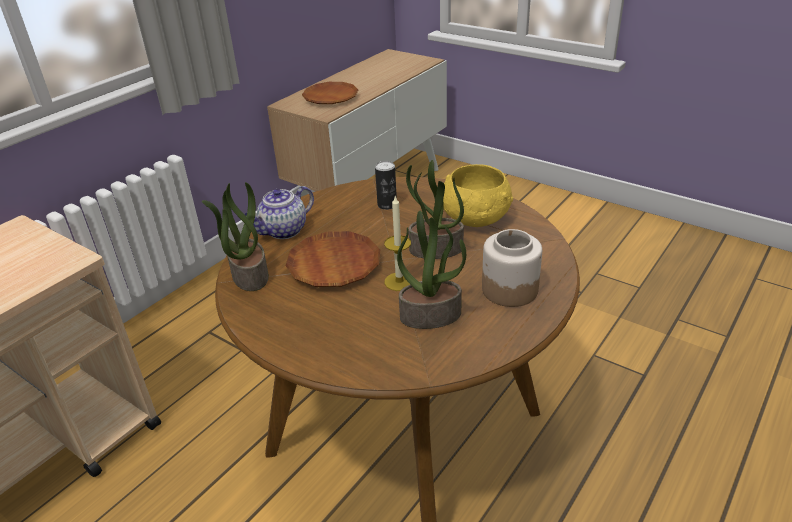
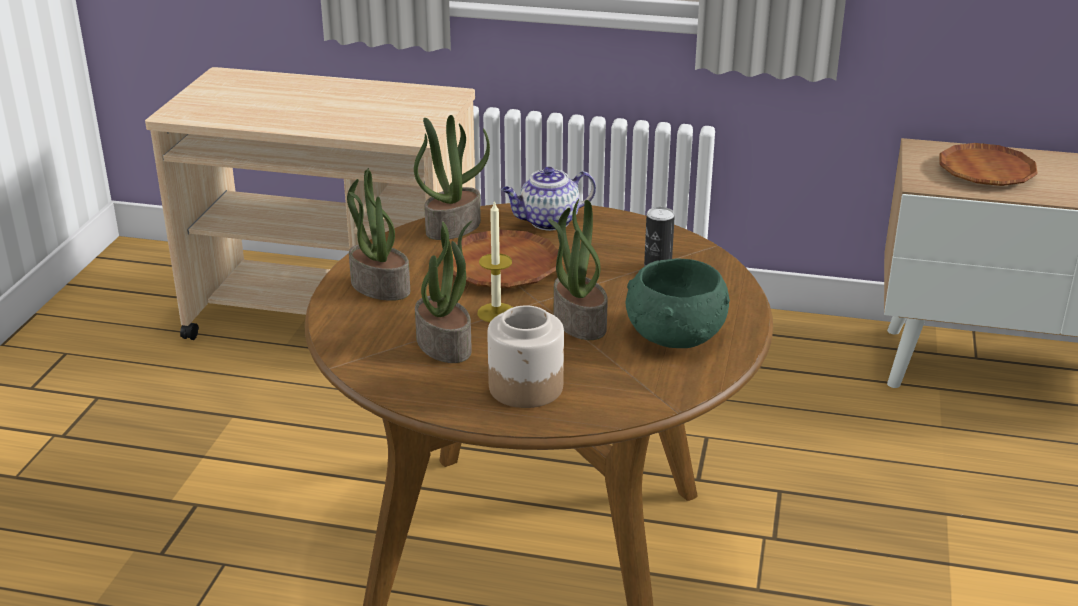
camera: 65 degrees right, 5 degrees down
(283, 231) = (548, 222): teapot -> teapot turned 45 degrees counterclockwise
(316, 333) = (379, 287): none -> potted plant
(475, 219) = (674, 336): yellow bowl -> green bowl

